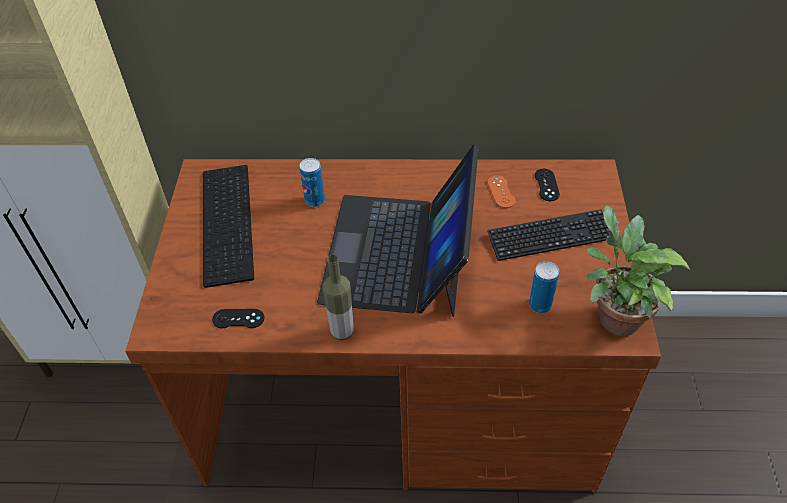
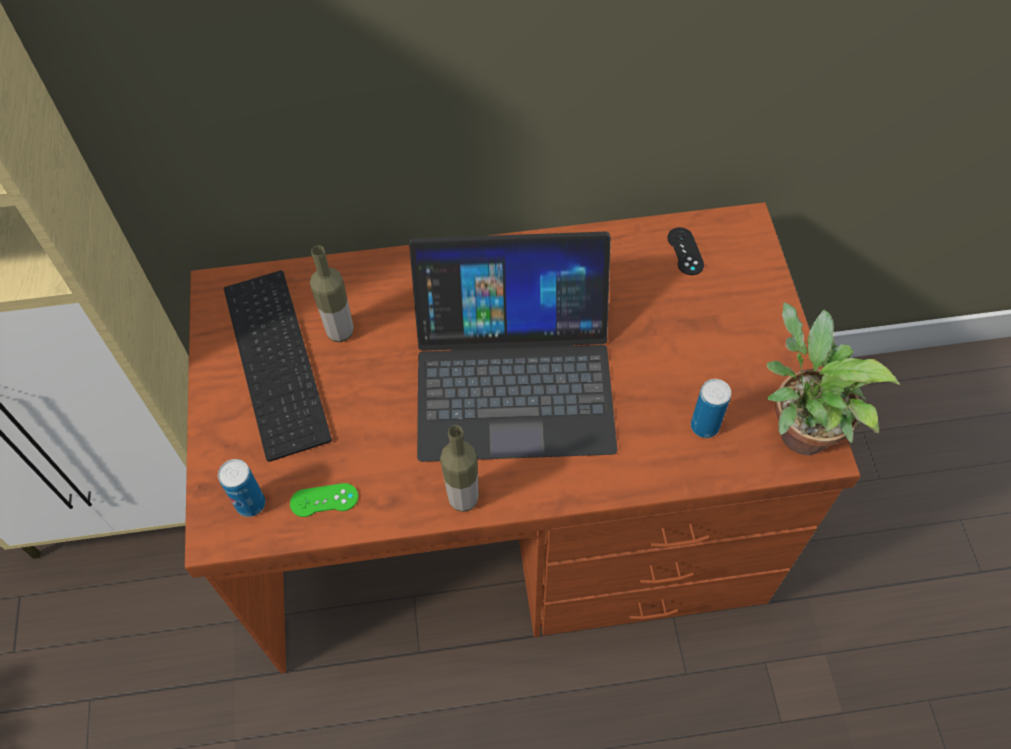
camera: 10 degrees left, 10 degrees up
(238, 319) = (324, 500): black game controller -> green game controller
(278, 209) = (340, 332): none -> bottle
(315, 200) = (386, 313): can -> can (250, 504)
(399, 253) = (514, 376): laptop -> laptop turned 90 degrees counterclockwise
(501, 192) = (628, 269): orange game controller -> none
(550, 237) = (701, 327): keyboard -> none

